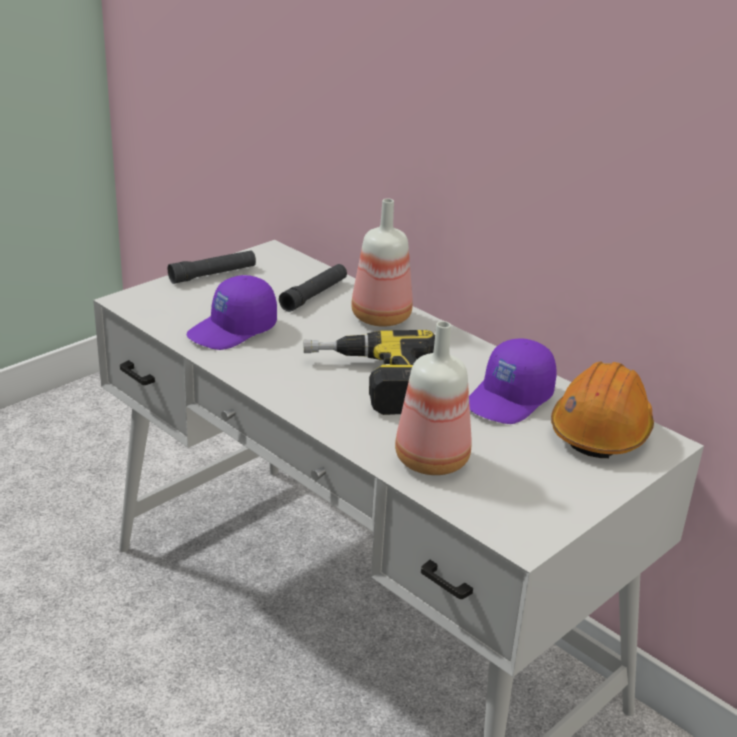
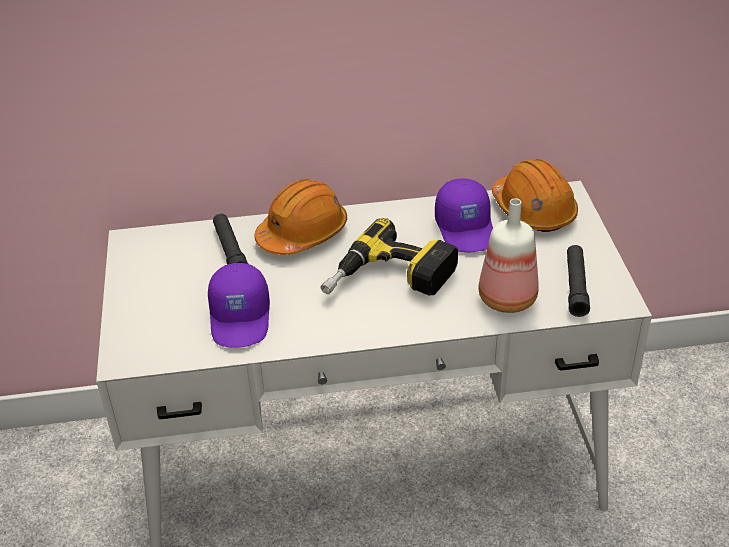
camera: 50 degrees left, 10 degrees up
(213, 274) = (133, 291): black flashlight -> black flashlight (576, 286)
(382, 318) = (302, 233): bottle -> orange hard hat

